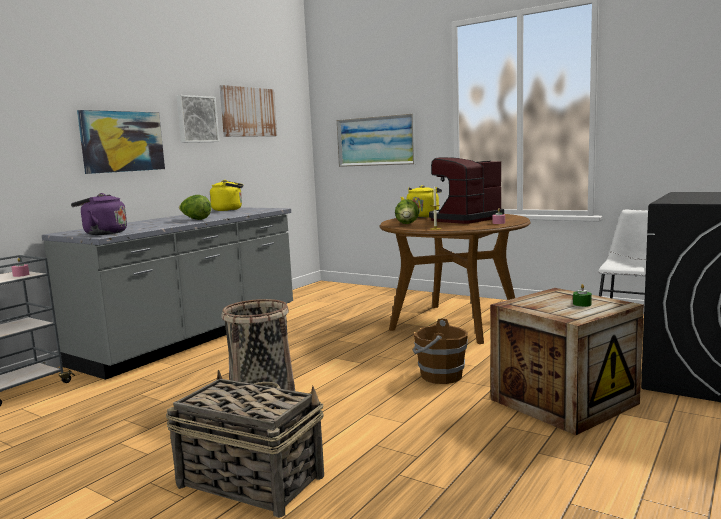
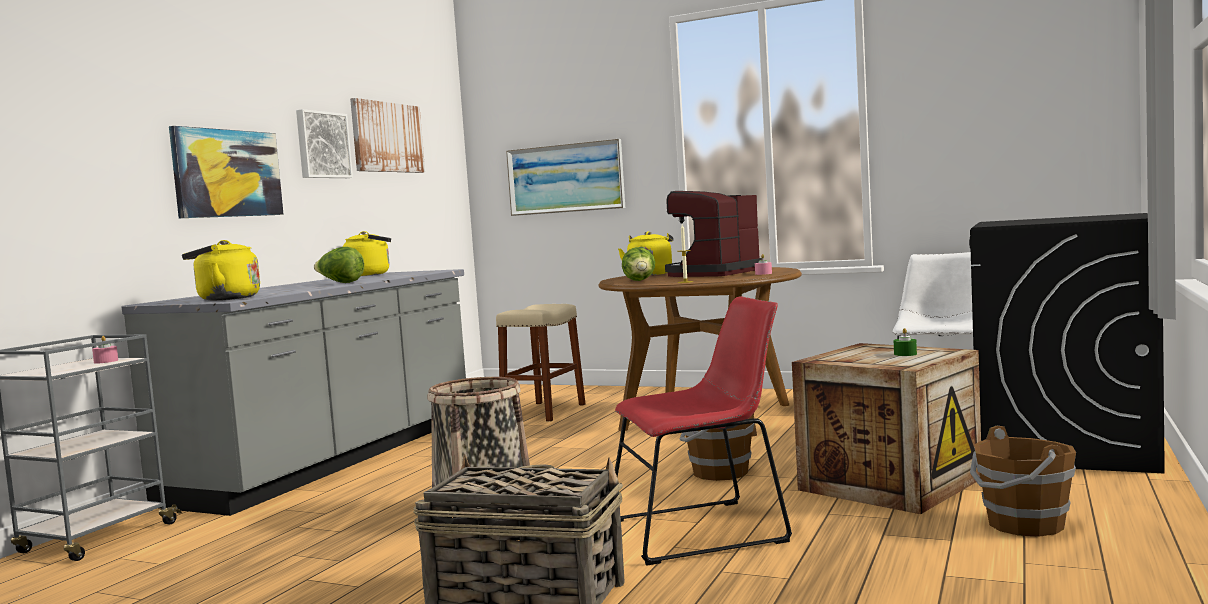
camera: 10 degrees left, 5 degrees down
(102, 233) = (224, 299): purple kettle -> yellow kettle
(347, 308) = (544, 412): none -> beige stool
(405, 431) = (704, 530): none -> red chair
(656, 457) = (1023, 524): none -> brown bucket

